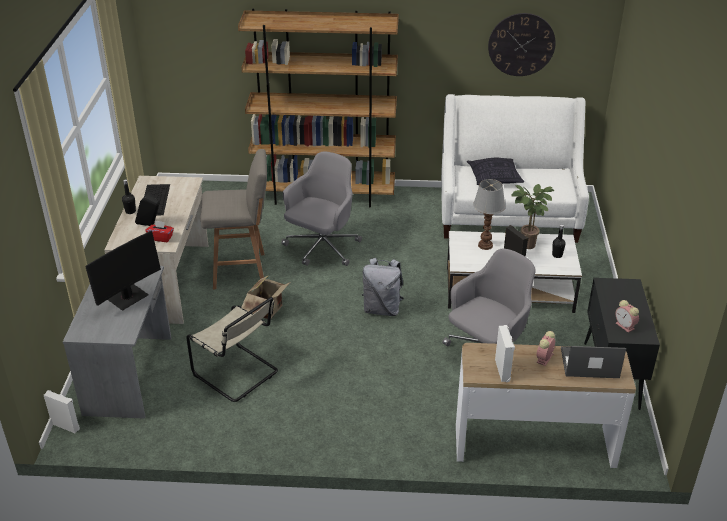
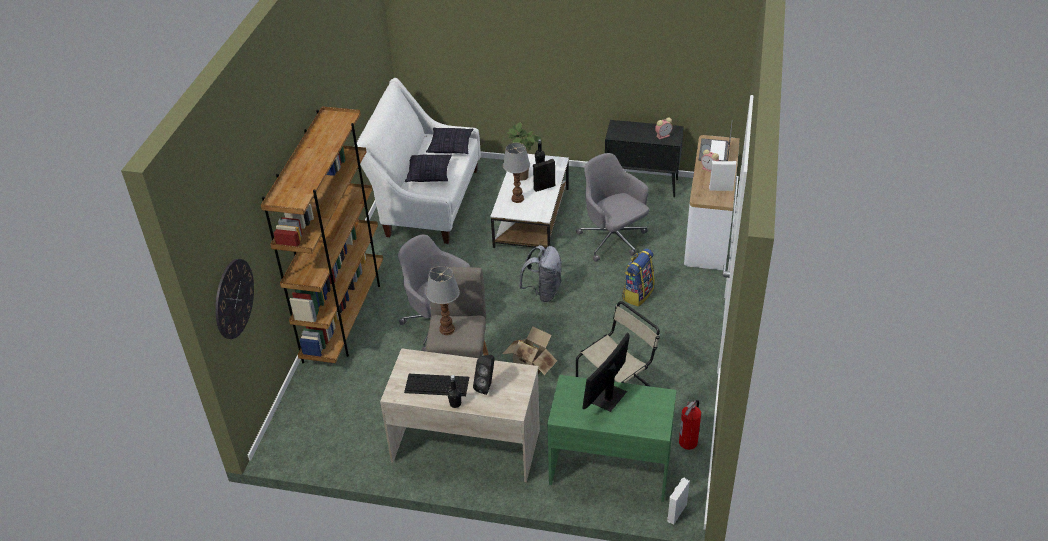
camera: 80 degrees left, 5 degrees up
(128, 297) = (607, 397): monitor -> monitor turned 105 degrees counterclockwise
(130, 374) = (609, 467): grey desk -> green desk
(159, 433) = (688, 442): none -> fire extinguisher
(161, 238) = (512, 377): red tissue box -> none
(225, 196) = (446, 329): none -> table lamp
(394, 382) = (637, 294): none -> backpack
(521, 44) = (362, 67): wall clock -> wall clock (234, 298)
(550, 186) = (450, 147): none -> pillow

